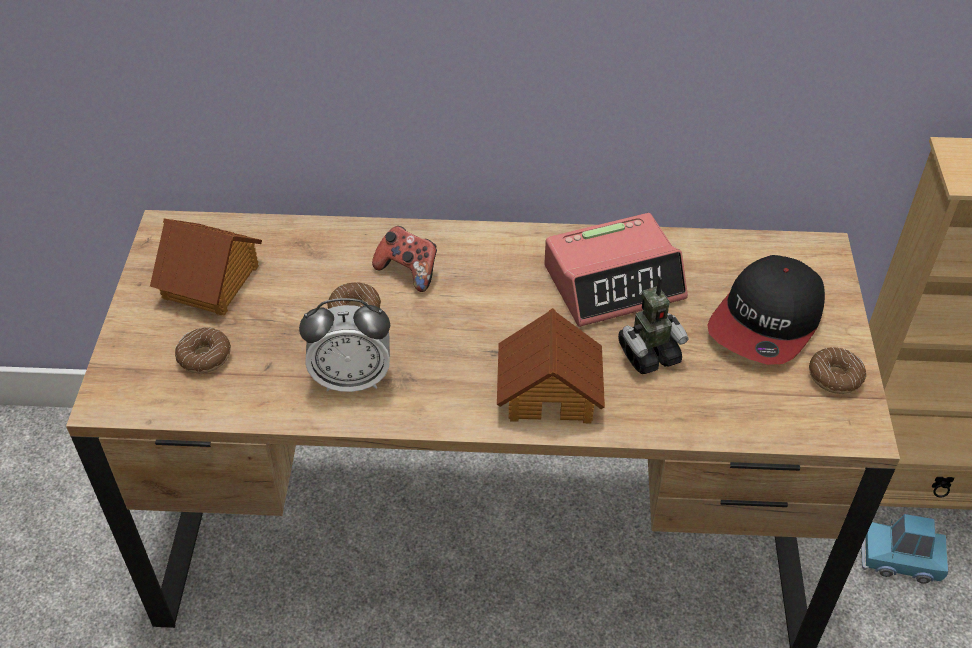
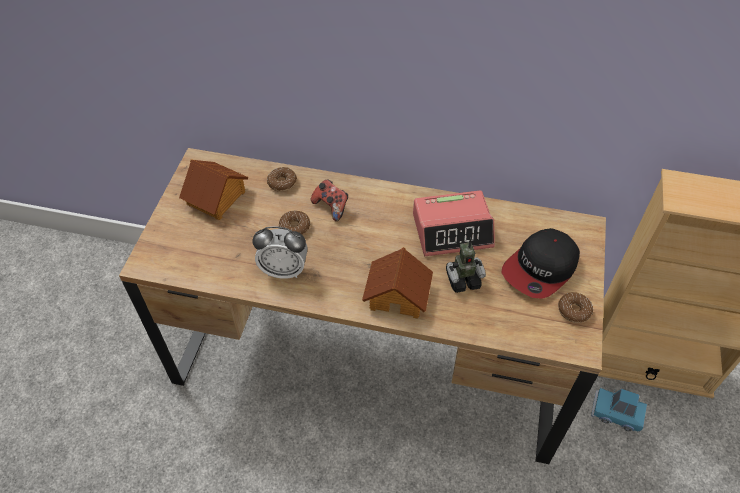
camera: 10 degrees right, 5 degrees up
(204, 356) = (203, 244): donut -> donut (282, 183)

